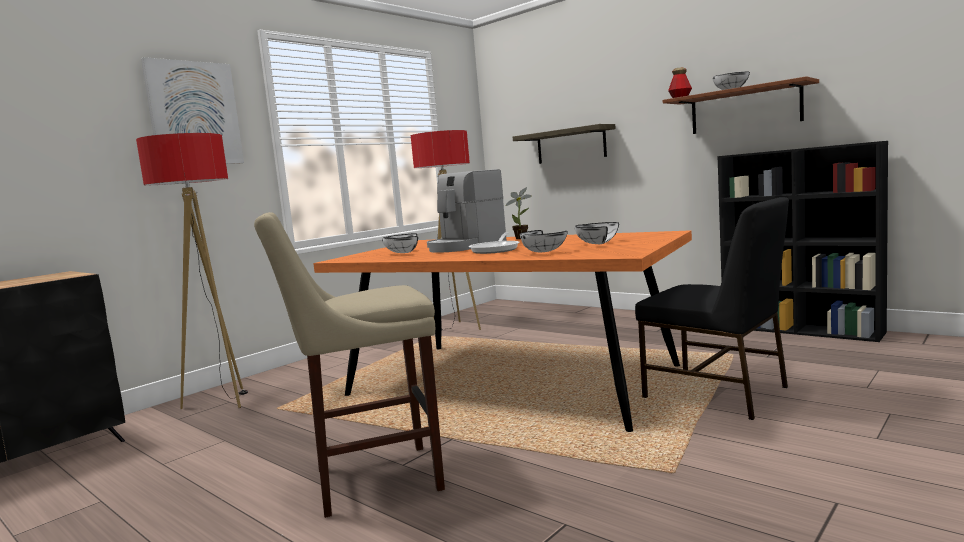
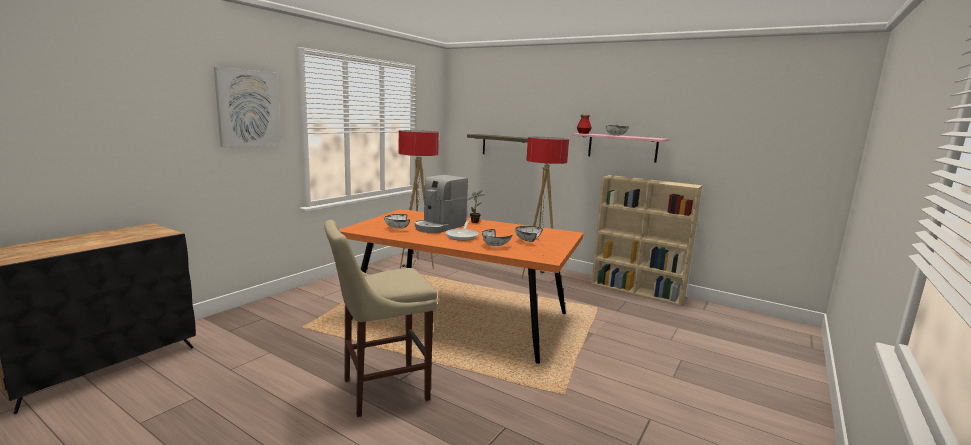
camera: 10 degrees left, 5 degrees up
(222, 401) = (257, 317): floor lamp -> floor lamp (538, 276)
(717, 393) = (588, 337): black chair -> none
(745, 109) = (622, 147): brown shelf -> pink shelf
(802, 330) = (637, 291): black bookcase -> beige bookcase

